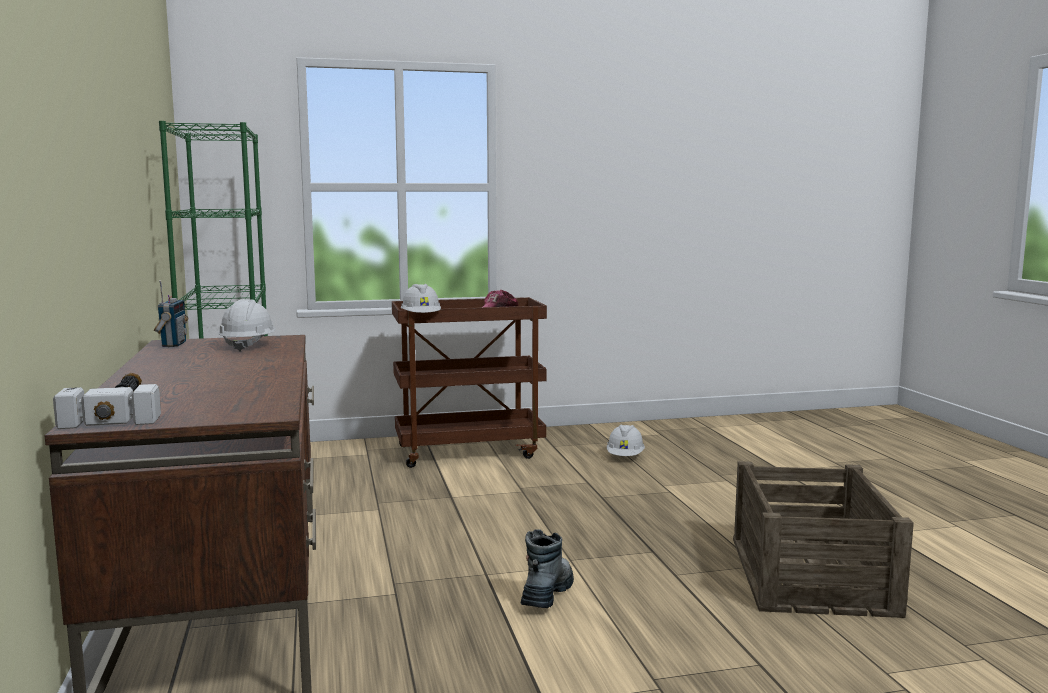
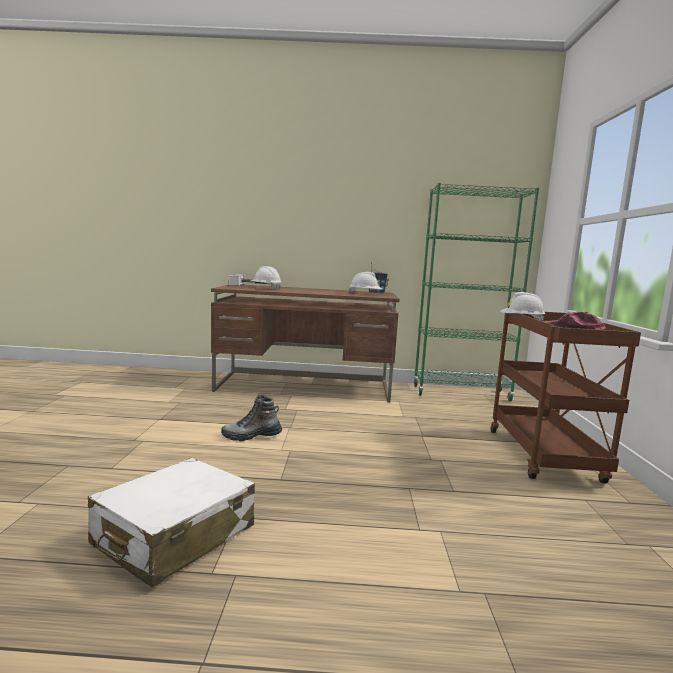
camera: 105 degrees right, 0 degrees up
(547, 594) = (251, 436): boot -> boot turned 135 degrees clockwise
(625, 457) = (552, 535): white hard hat -> white hard hat (265, 288)
(812, 574) = (174, 536): crate -> white suitcase

